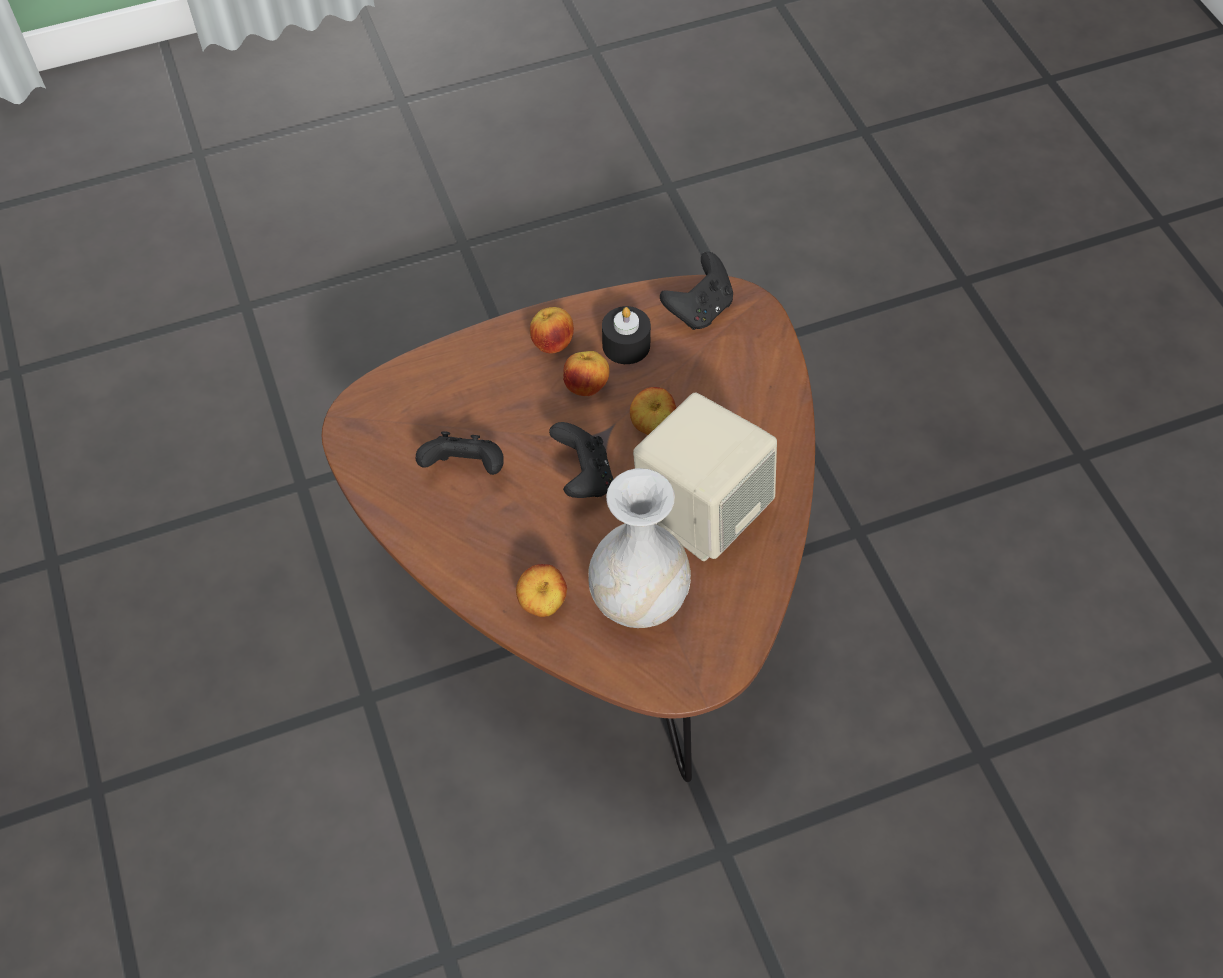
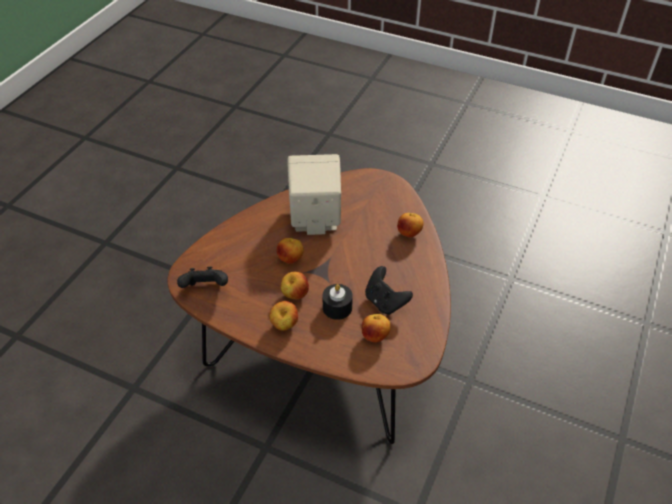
camera: 135 degrees left, 10 degrees down
(431, 416) = (375, 336): none -> apple
(584, 477) = (341, 262): black game controller -> none
(626, 345) = (255, 299): black candle -> black candle (337, 307)
(640, 601) = (373, 210): white vase -> none

